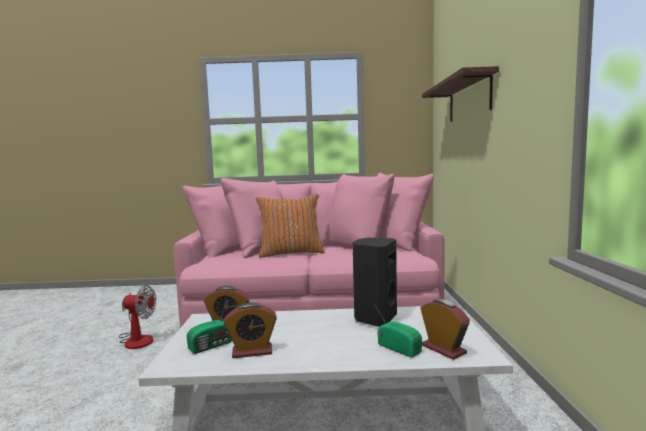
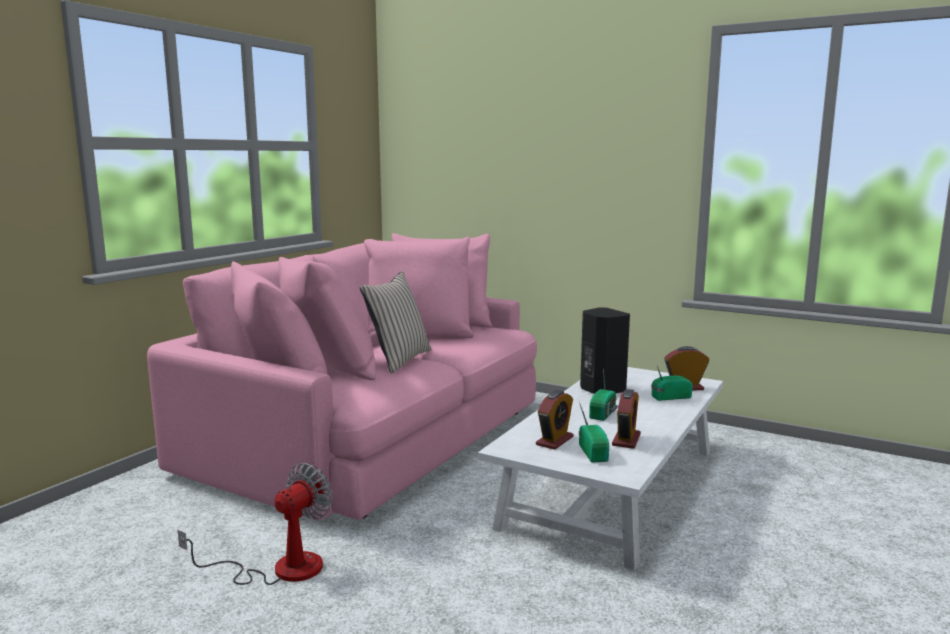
camera: 60 degrees left, 5 degrees up
(291, 253) = (398, 360): orange pillow -> beige pillow
(311, 331) = (604, 413): none -> radio
(469, 99) = (503, 147): shelf -> none

